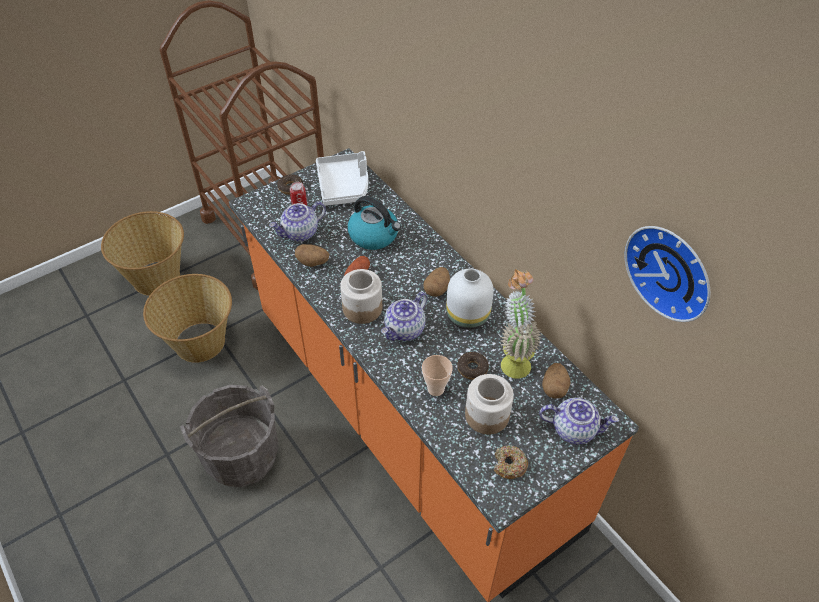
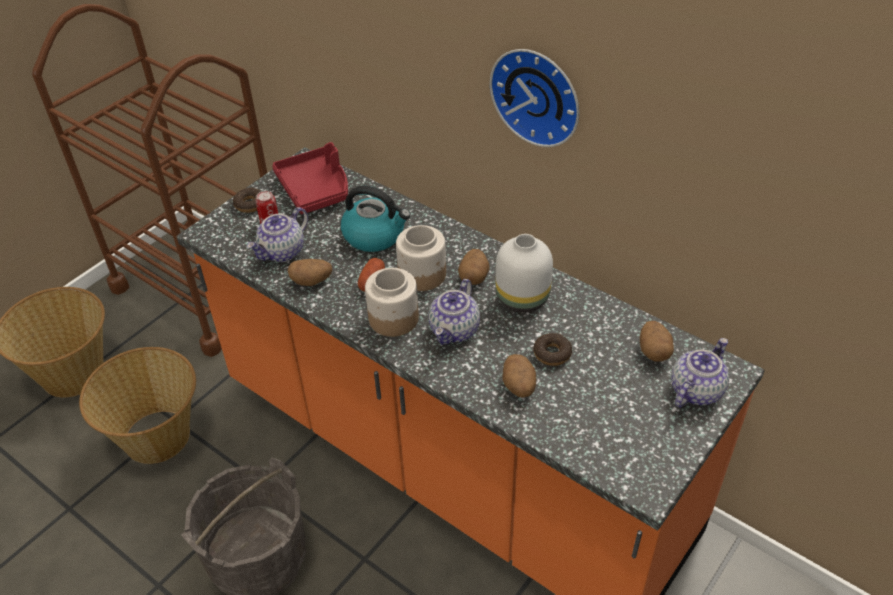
camera: 15 degrees left, 5 degrees down
(344, 186) = (315, 189): white tray -> red tray
(435, 389) = (519, 386): cup -> potato
(487, 415) = (591, 400): jar -> jar (423, 274)
(509, 465) = (640, 449): donut -> none
(513, 359) = (594, 332): potted plant -> none
(574, 429) = (695, 390): teapot -> teapot turned 45 degrees counterclockwise
(671, 270) = (786, 159): wall clock -> wall clock (538, 95)

